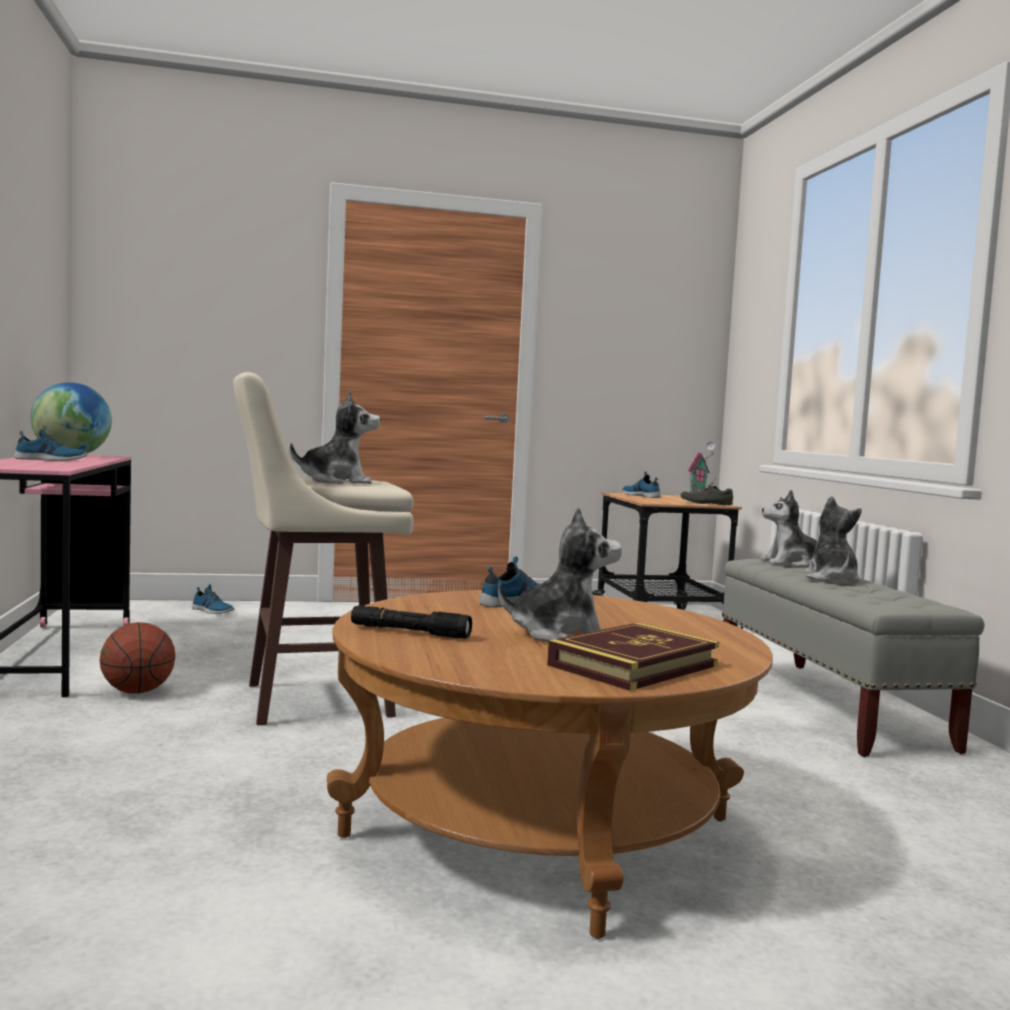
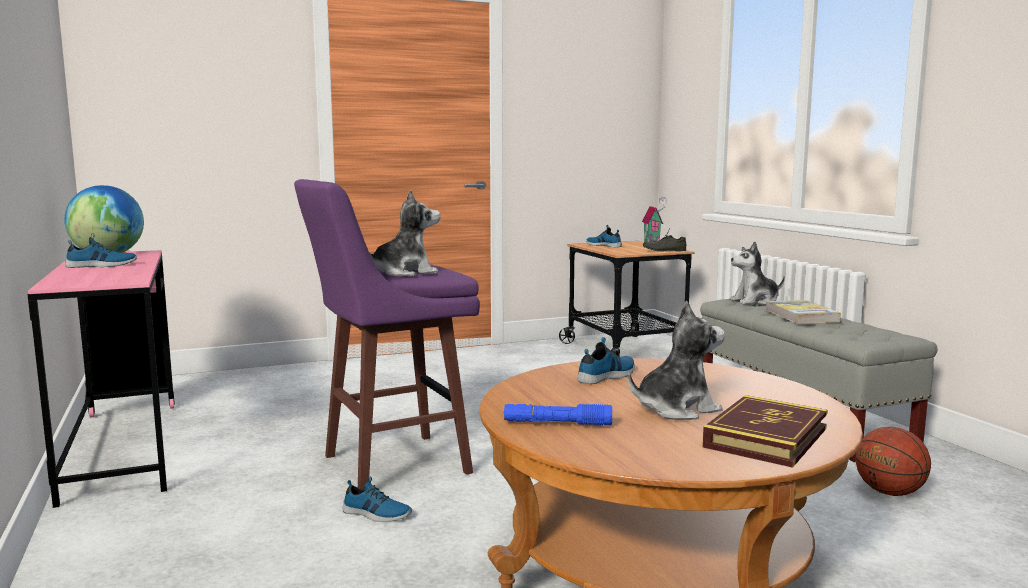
camera: 10 degrees left, 5 degrees up
(137, 692) = (228, 477): basketball -> basketball (889, 492)
(212, 611) = (240, 381): shoe -> shoe (376, 514)
(312, 700) = (391, 465): beige stool -> purple stool
(409, 632) = (557, 424): black flashlight -> blue flashlight
(831, 578) = (801, 316): plush toy -> book

